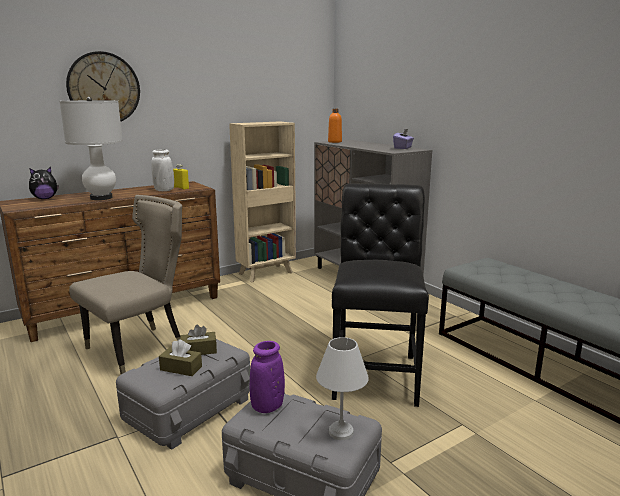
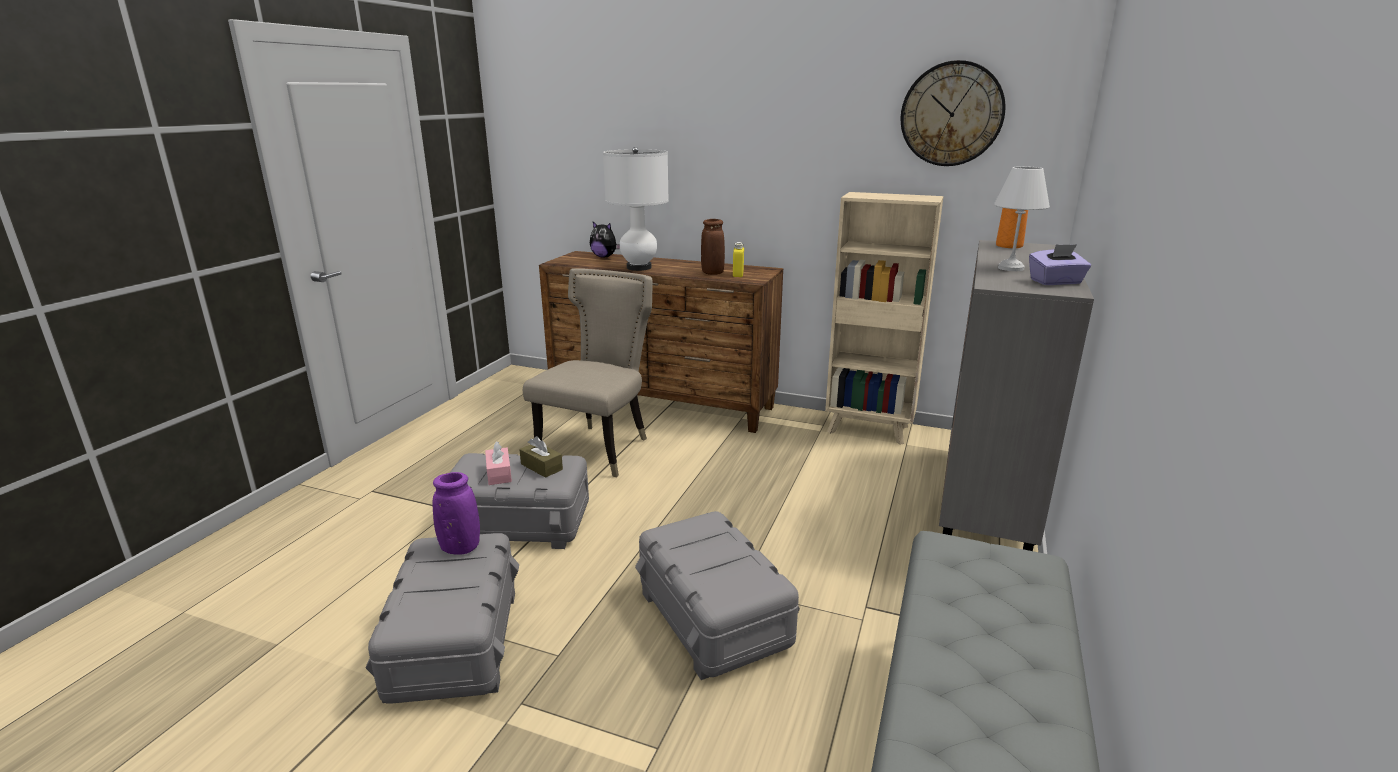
camera: 55 degrees right, 5 degrees up
(104, 88) = (689, 134): wall clock -> wall clock (951, 114)
(140, 348) = (599, 448): beige chair -> beige chair turned 75 degrees counterclockwise
(164, 190) = (712, 273): white vase -> brown vase
(181, 368) = (499, 473): brown tissue box -> pink tissue box
(339, 432) = (438, 611): white table lamp -> white table lamp (1009, 268)
(376, 372) = (714, 618): black chair -> grey storage box

